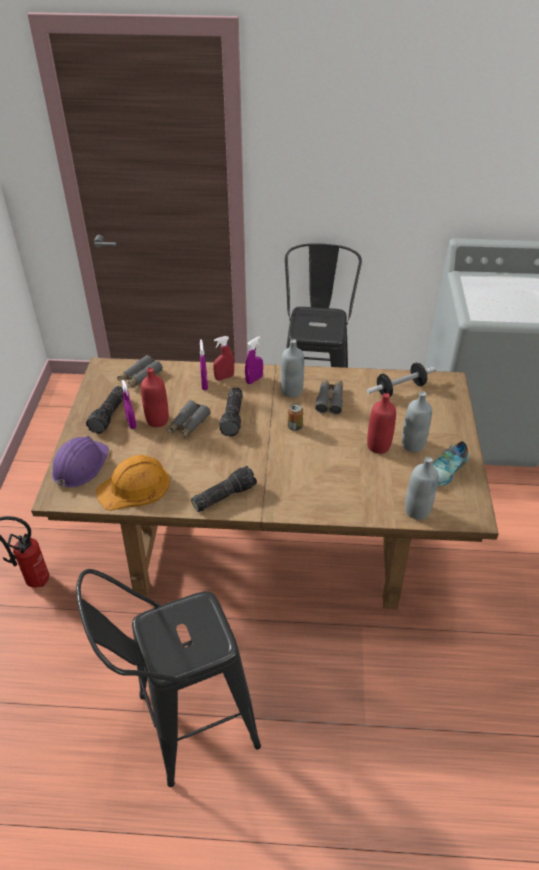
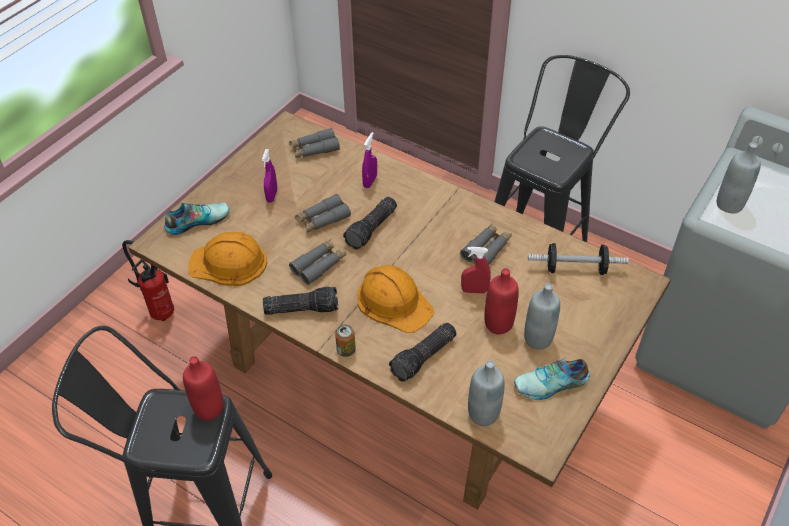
camera: 30 degrees right, 5 degrees up
(80, 465) = (197, 220): purple hard hat -> shoe
(110, 415) = (258, 180): flashlight -> flashlight (424, 358)
(157, 420) = (298, 202): red bottle -> red bottle (209, 408)
(212, 459) = (319, 265): none -> grey binoculars
(224, 377) = (395, 181): red spray bottle -> red spray bottle (474, 290)
(254, 380) = (424, 195): purple spray bottle -> none
(291, 391) = (453, 223): grey bottle -> grey bottle (729, 204)
(291, 461) = (394, 301): none -> orange hard hat
(295, 426) = (426, 265): can -> can (346, 350)

